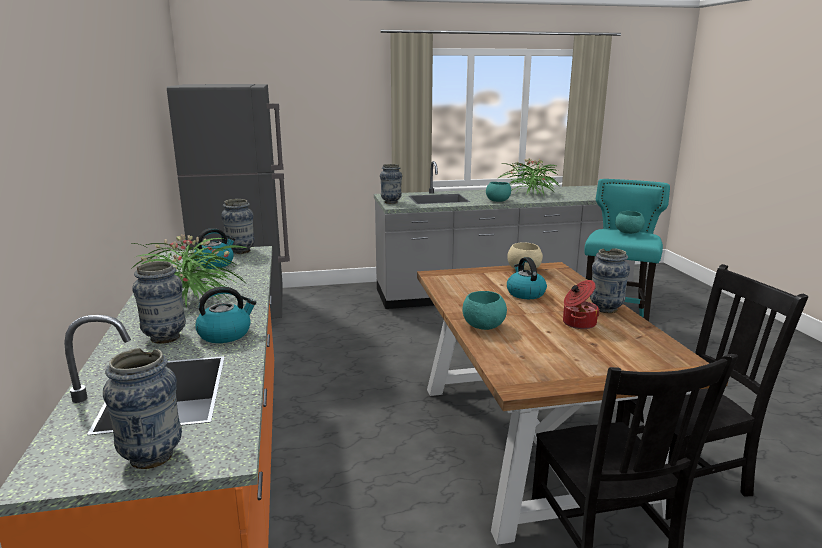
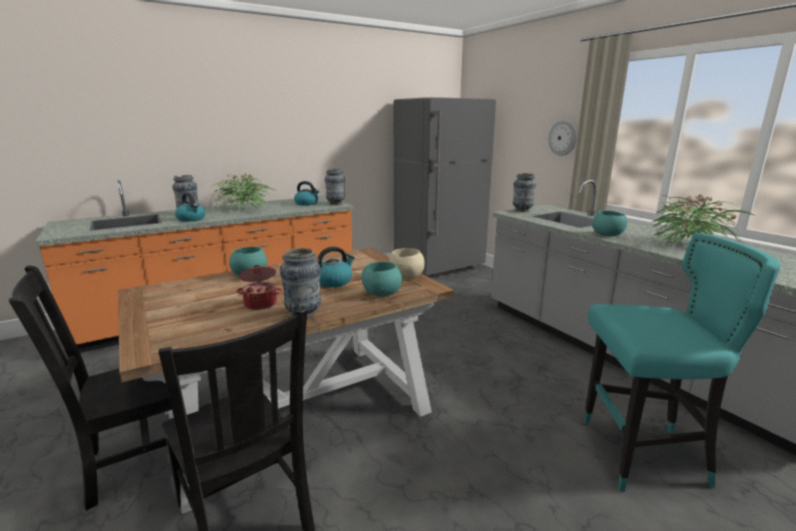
camera: 70 degrees right, 0 degrees up
(152, 456) = (64, 229): vase -> none
(363, 125) = (563, 138): none -> wall clock
(628, 232) = (671, 323): turquoise bowl -> turquoise bowl (381, 293)

